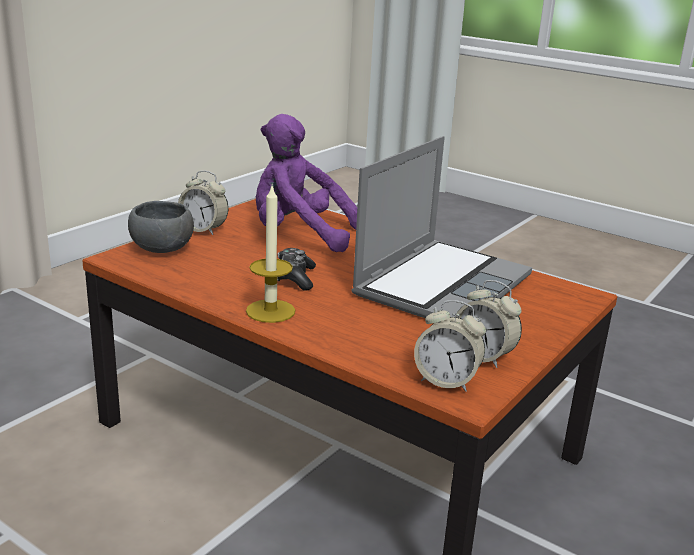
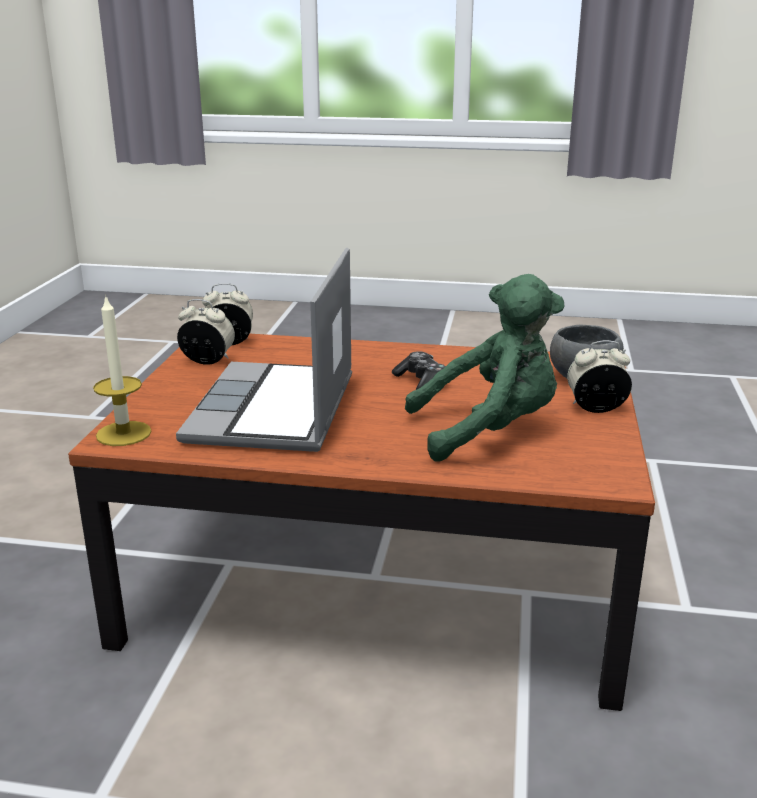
camera: 155 degrees right, 0 degrees up
(270, 311) = (402, 353): candle -> candle (123, 433)
(300, 235) = (489, 431): purple plush toy -> green plush toy

